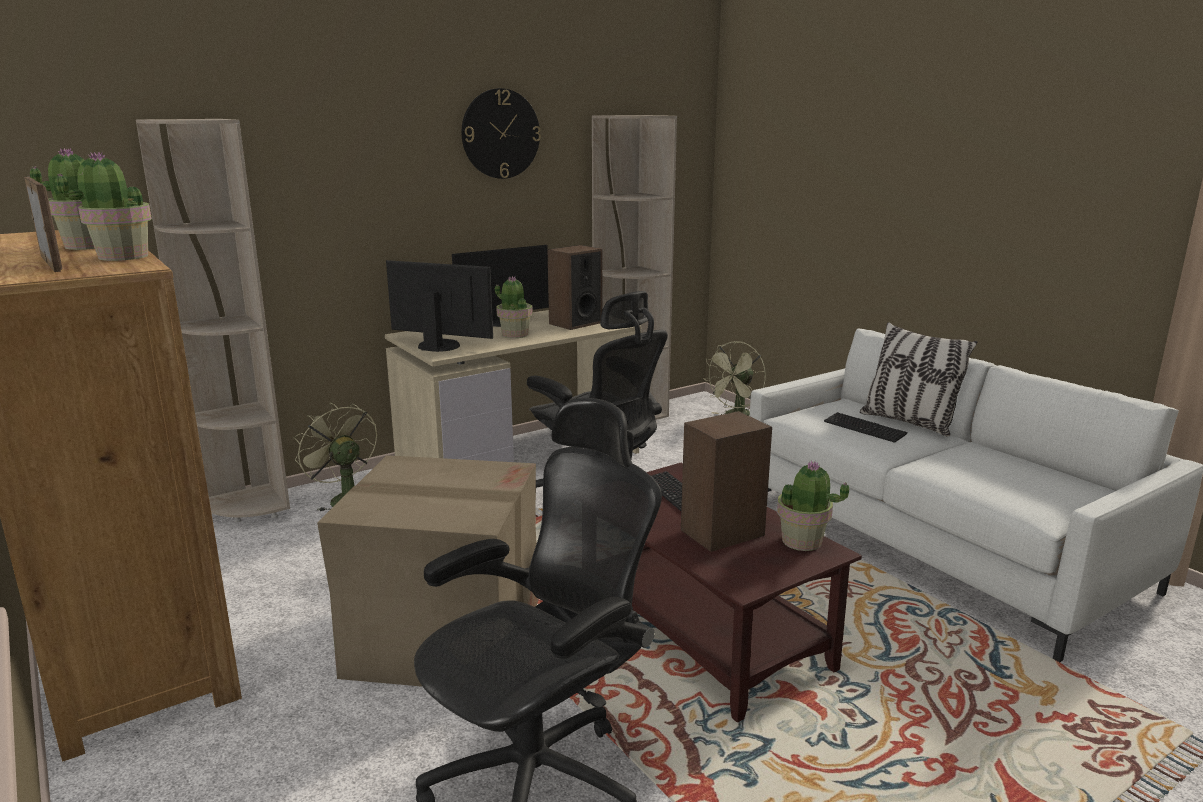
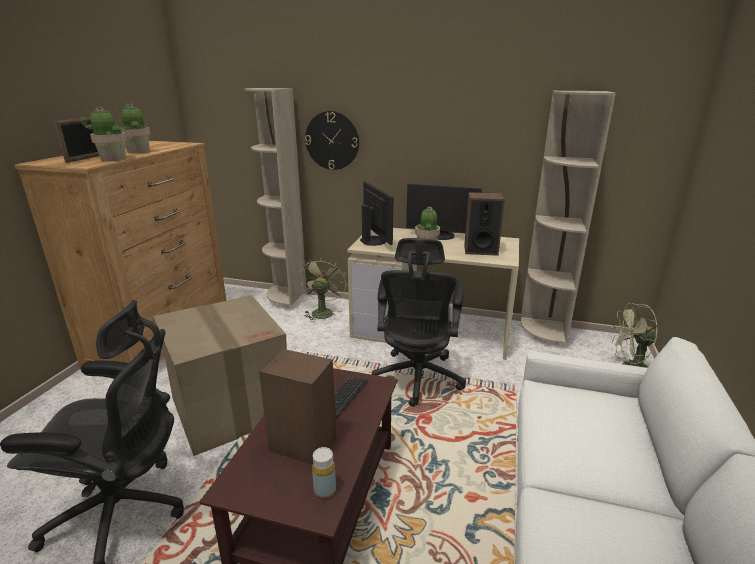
camera: 50 degrees right, 5 degrees up
(500, 134) = (469, 103): wall clock -> wall clock (332, 140)
(802, 542) = (325, 490): potted plant -> yellow bottle
(864, 429) = (578, 436): keyboard -> none
(908, 422) = (643, 457): pillow -> none

